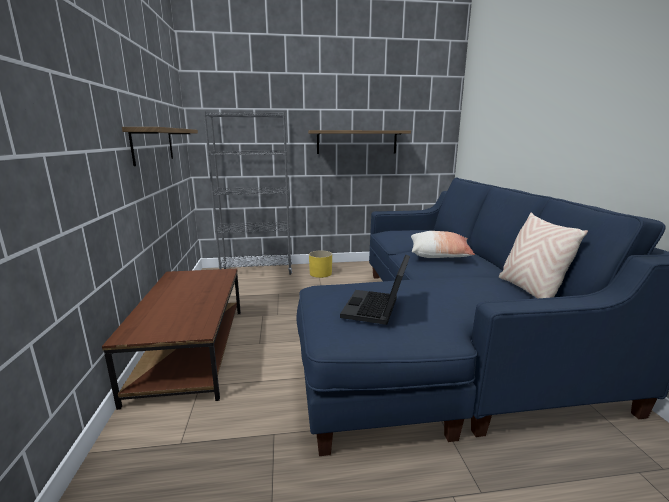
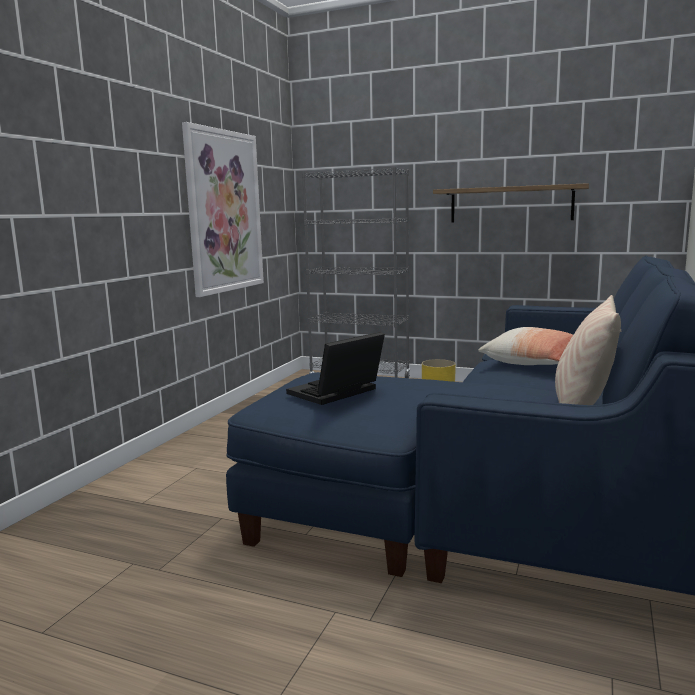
camera: 30 degrees right, 5 degrees down
(153, 145) = (224, 211): shelf -> picture
(192, 350) = (217, 440): brown coffee table -> none

